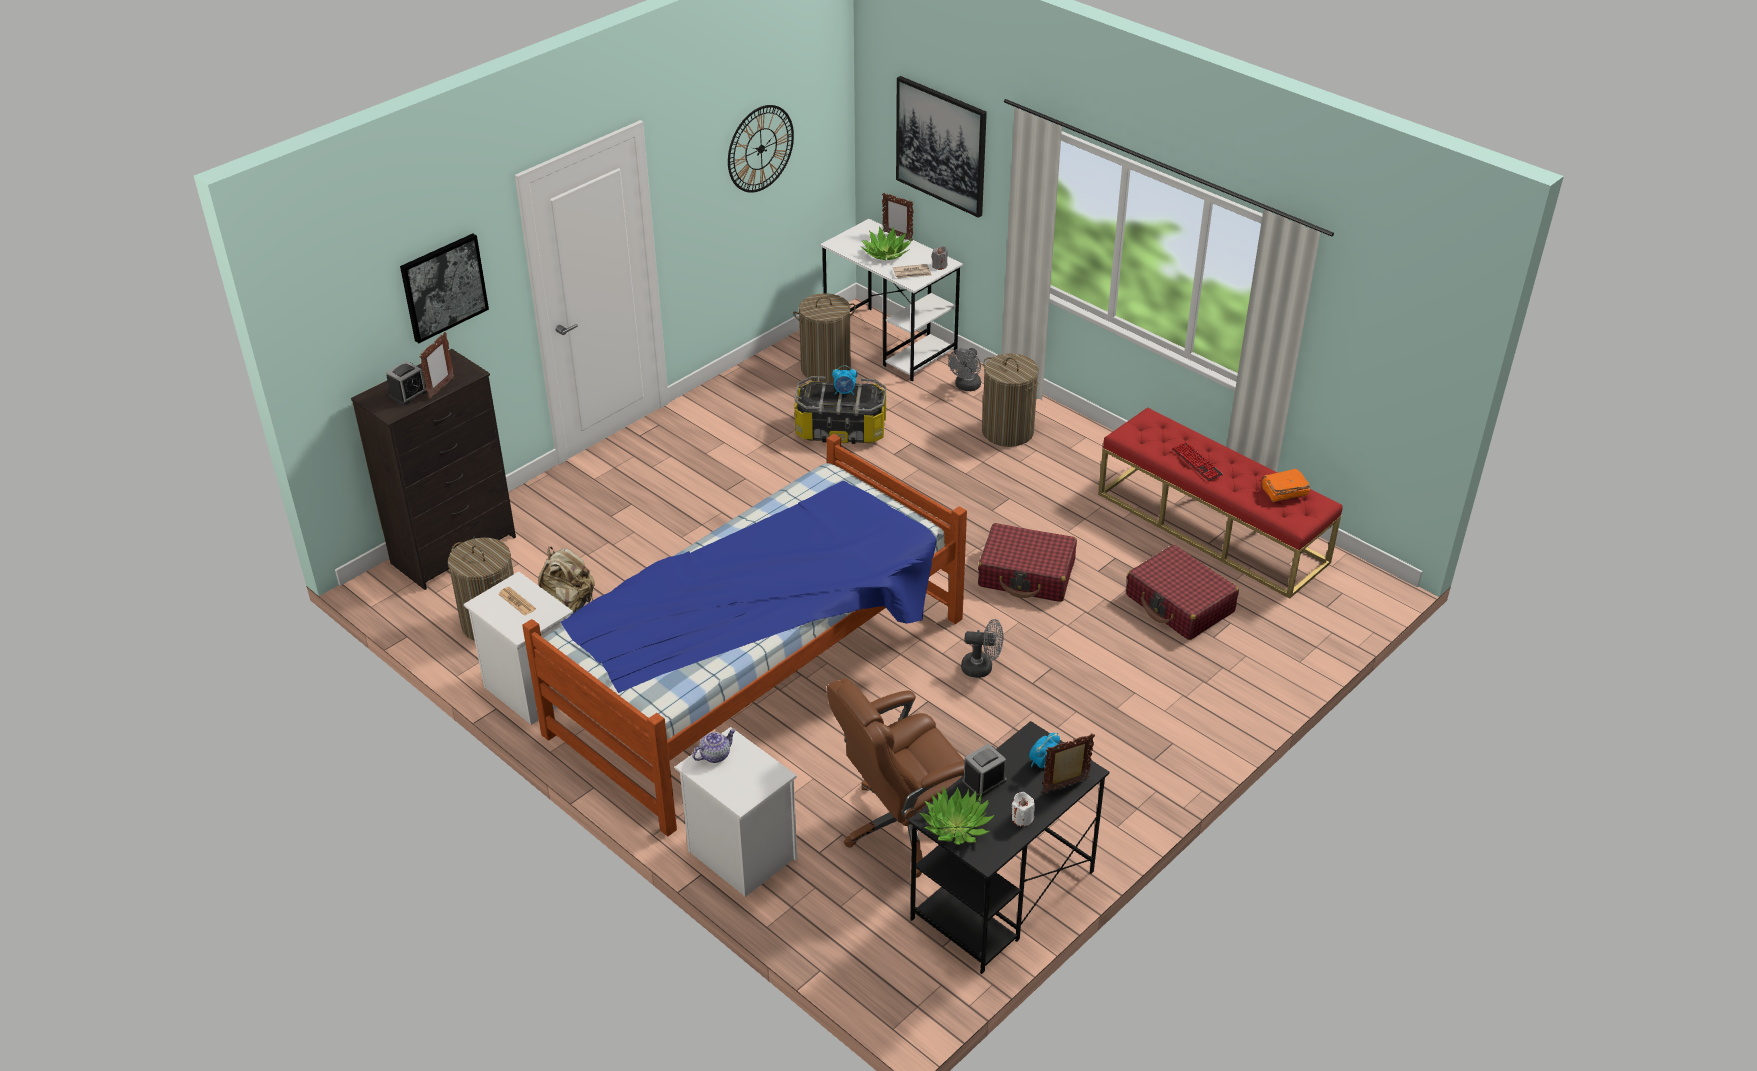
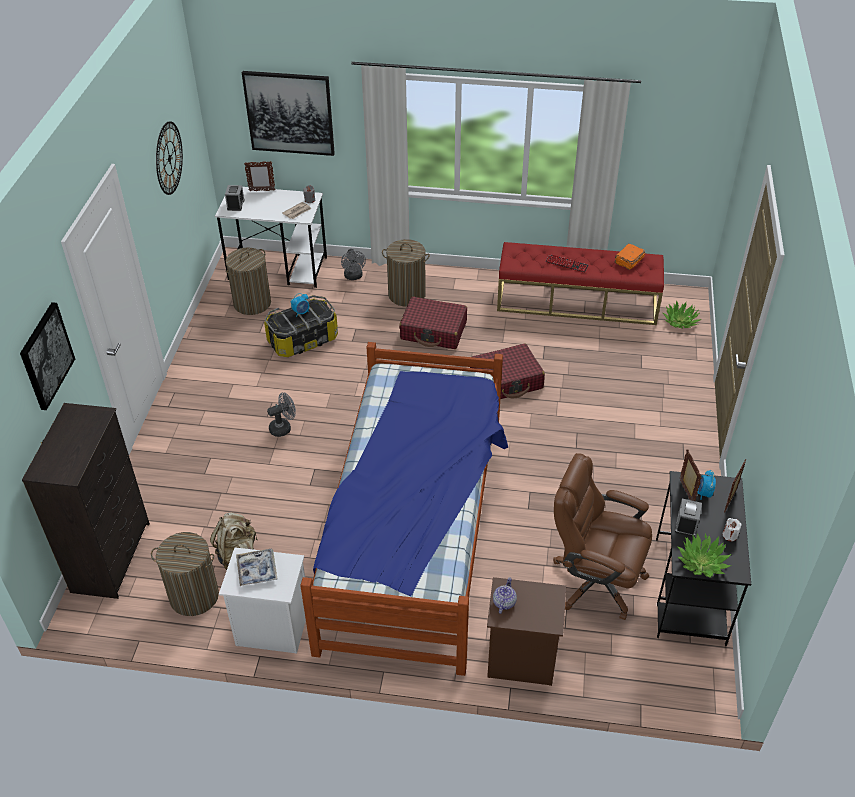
camera: 35 degrees left, 5 degrees up
(408, 394) = (68, 454): alarm clock -> alarm clock (235, 204)
(441, 388) = (90, 437): picture frame -> picture frame (686, 493)
(517, 602) = (257, 570): newspaper -> tray
(739, 854) = (520, 659): white nightstand -> brown nightstand
(886, 254) = (266, 205): potted plant -> potted plant (680, 321)
(904, 826) = (595, 580): brown office chair -> brown office chair turned 90 degrees clockwise
(982, 668) = (539, 453): grey fan -> grey fan (283, 427)
(1179, 604) = (605, 357): red suitcase -> red suitcase (433, 331)

